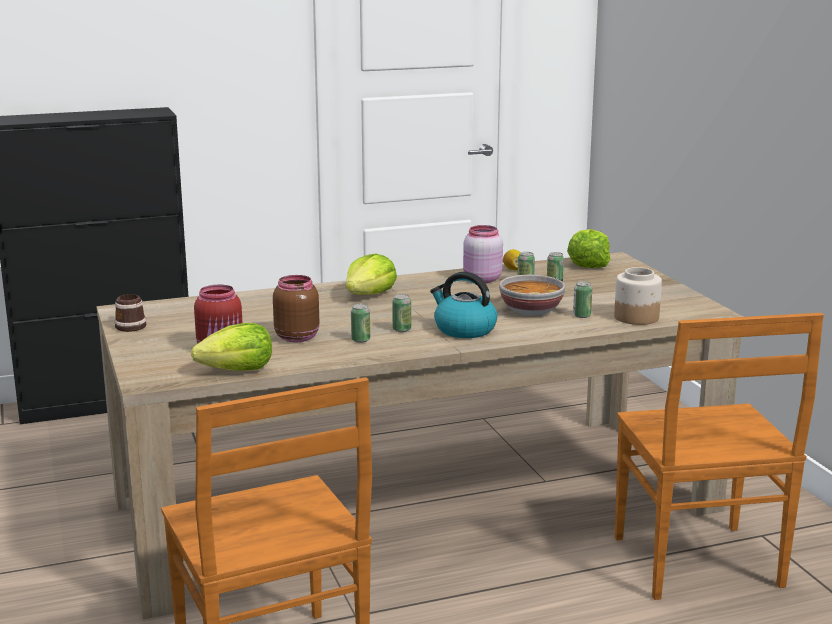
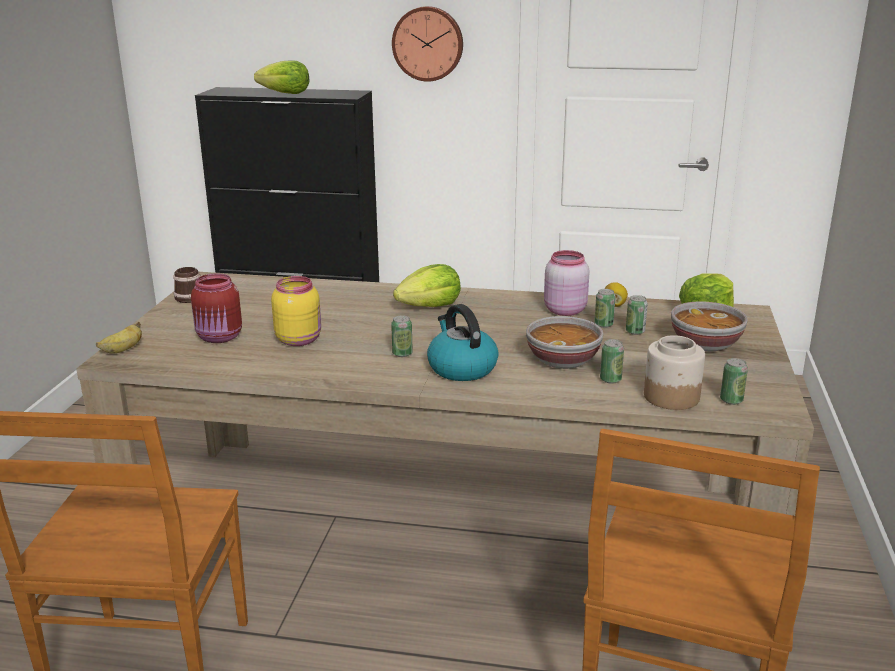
camera: 30 degrees right, 5 degrees up
(143, 374) = (123, 350): none -> banana
(225, 55) = (428, 43): none -> wall clock
(237, 370) = (197, 364): lettuce -> lettuce (285, 94)
(297, 337) = (299, 339): brown jar -> yellow jar
(360, 340) = (348, 357): can -> can (731, 400)
(614, 283) = (705, 344): none -> bowl

